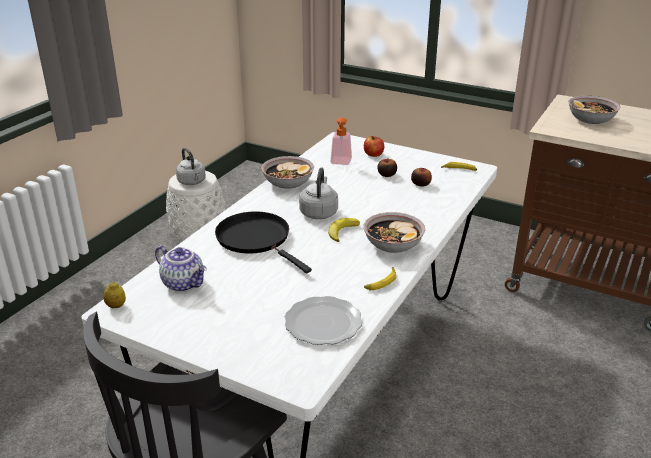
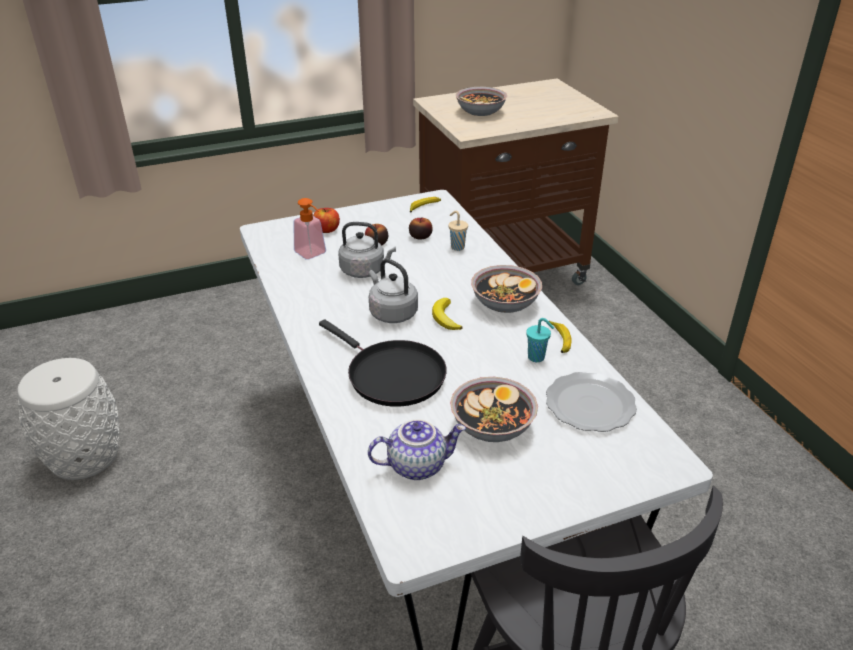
camera: 50 degrees left, 5 degrees up
(116, 306) = (403, 541): lemon -> none
(192, 182) = (63, 382): grey kettle -> grey kettle (365, 271)
(256, 239) = (391, 375): black frying pan -> black frying pan turned 135 degrees counterclockwise
(288, 183) = (304, 302): bowl -> bowl (492, 426)
(347, 282) = (537, 358): none -> turquoise cup
(431, 201) = (457, 247): none -> beige cup

